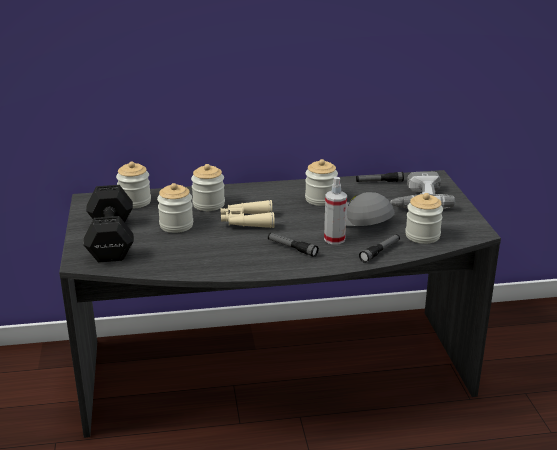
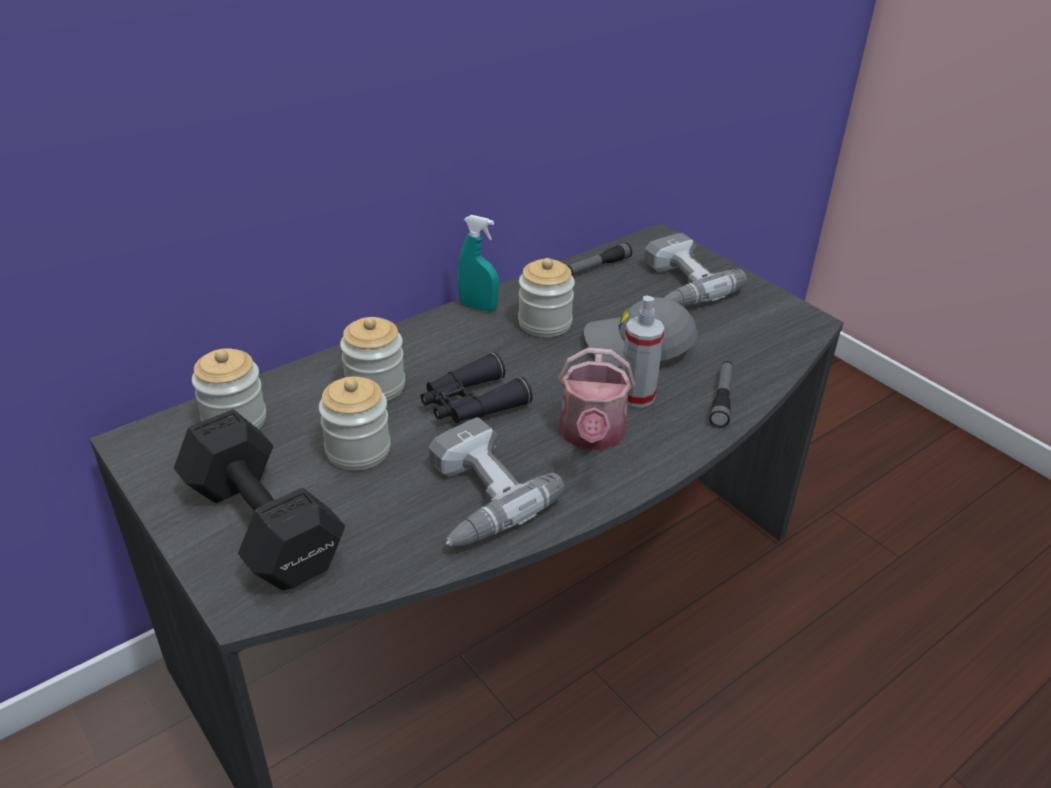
camera: 30 degrees left, 10 degrees up
(209, 255) = (474, 497): none -> power drill
(247, 221) = (471, 403): beige binoculars -> black binoculars
(292, 248) = (592, 436): flashlight -> watering can
(293, 185) = (478, 307): none -> turquoise spray bottle
(422, 236) = (748, 350): jar -> none

